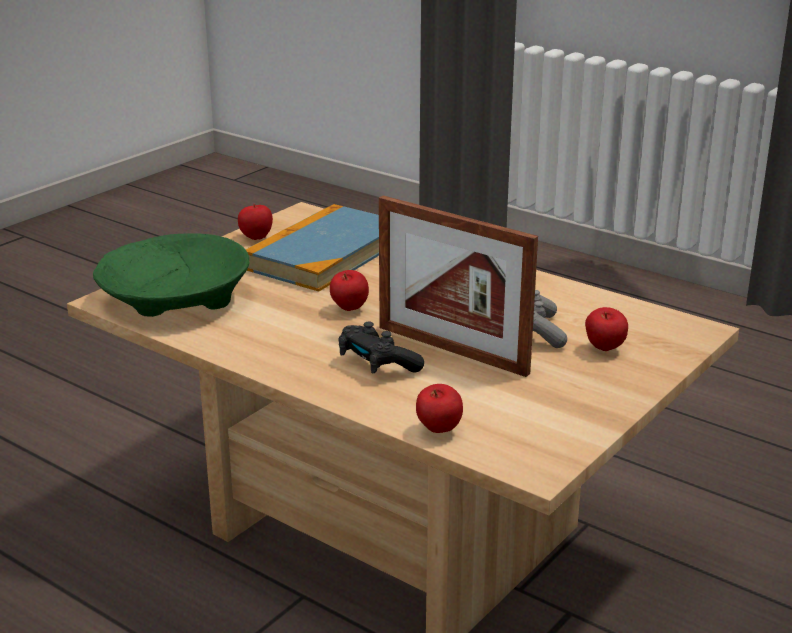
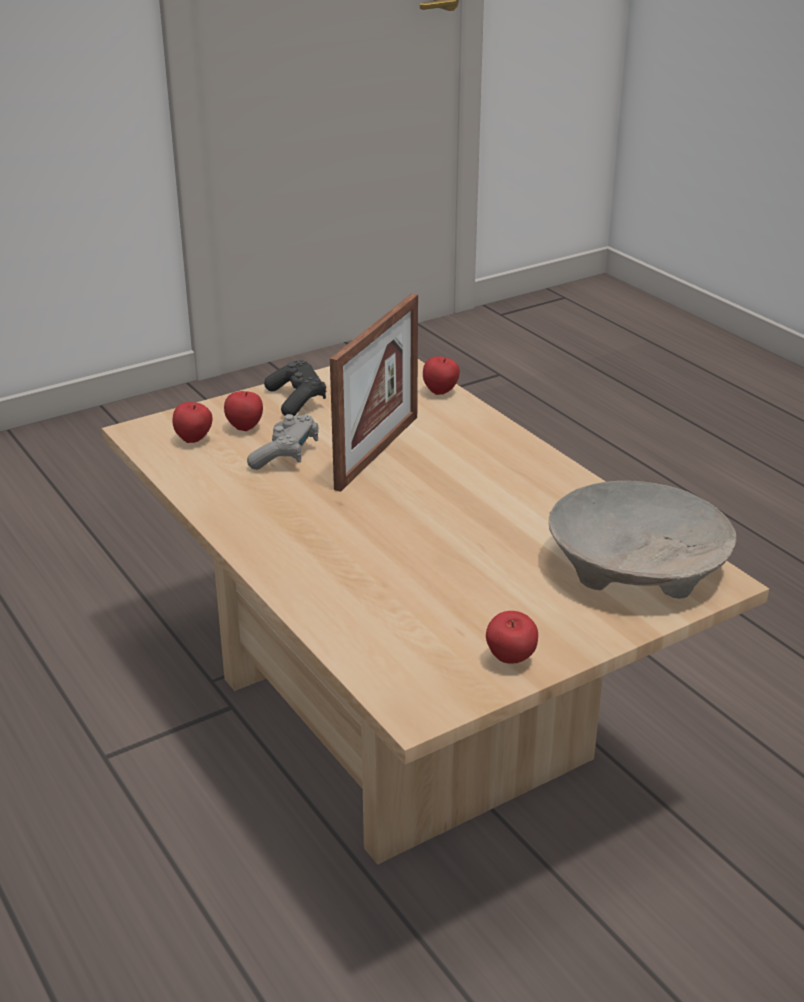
camera: 160 degrees left, 5 degrees up
(176, 300) = (635, 564): green bowl -> beige bowl
(325, 254) = (428, 607): book -> none
(349, 310) = (446, 513): apple -> apple (194, 440)
(377, 364) = (453, 450): black game controller -> black game controller (296, 400)
(452, 350) = (377, 452): picture frame -> picture frame turned 60 degrees clockwise

